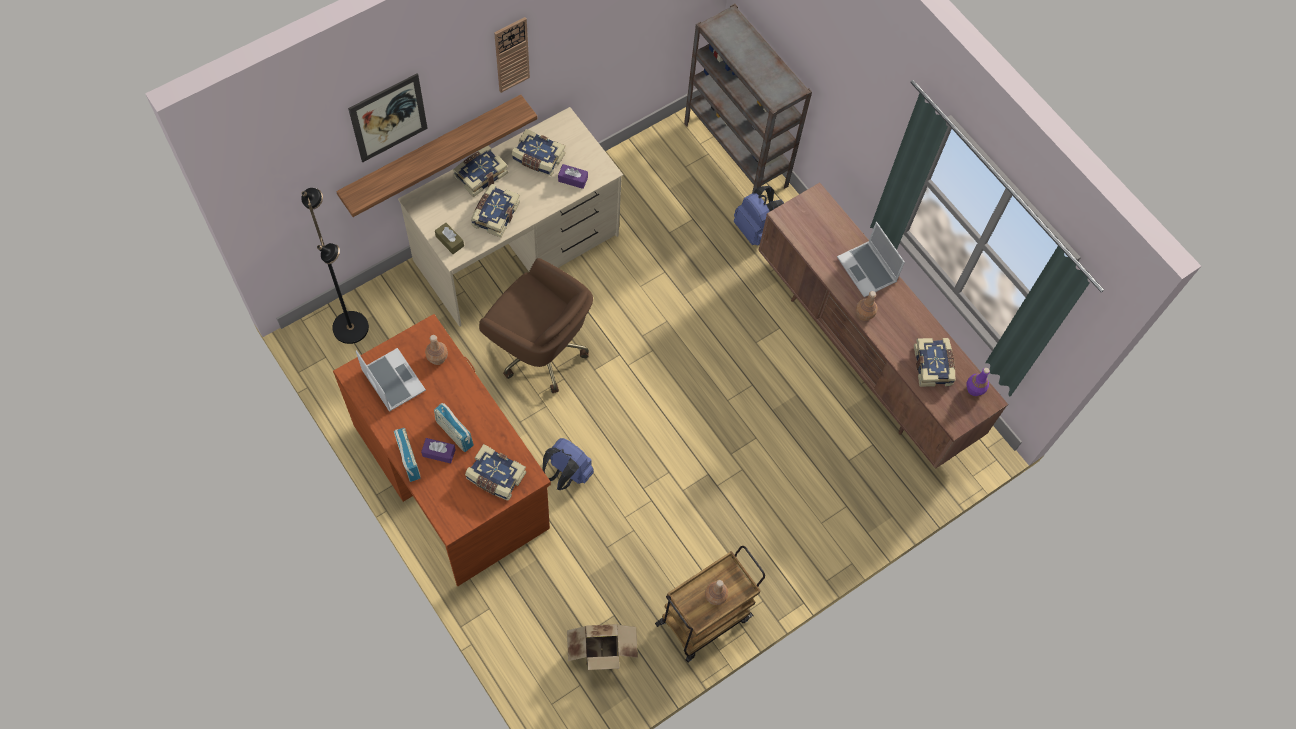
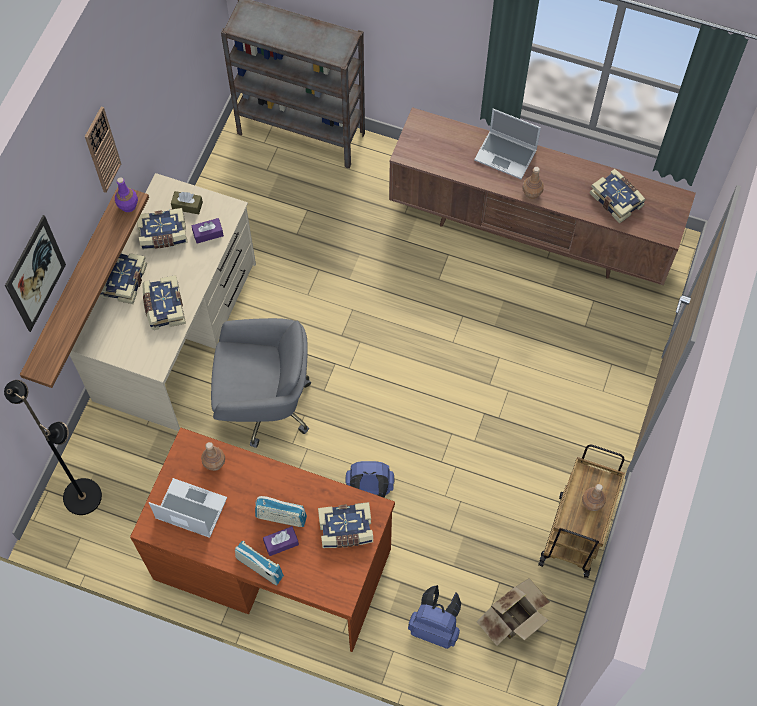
camera: 30 degrees left, 0 degrees up
(449, 241) = (142, 356): brown tissue box -> brown tissue box (187, 206)
(539, 351) = (265, 406): brown office chair -> grey office chair
(755, 229) = (365, 186): blue backpack -> blue backpack (435, 626)
(974, 389) = (661, 197): purple bottle -> purple bottle (128, 205)

